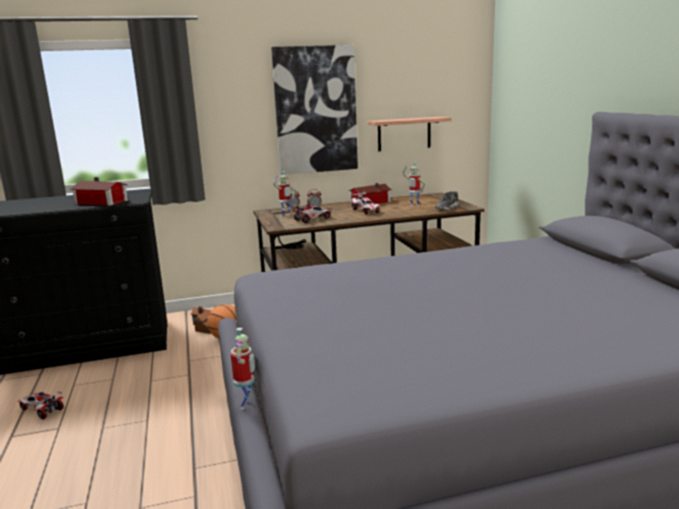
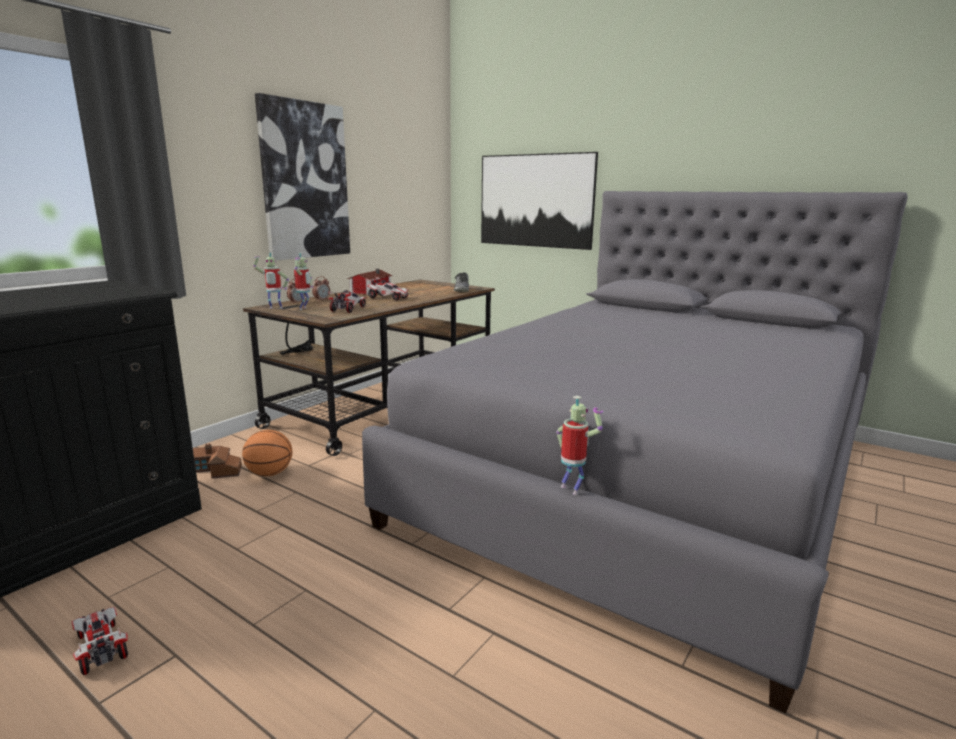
camera: 40 degrees left, 0 degrees up
(41, 410) = (100, 648): toy car -> toy car turned 60 degrees clockwise
(101, 202) = (87, 296): toy house -> none
(404, 134) = (386, 215): shelf -> none
(414, 205) = (425, 290): toy robot -> toy robot (275, 308)
(549, 119) = (535, 201): none -> picture

